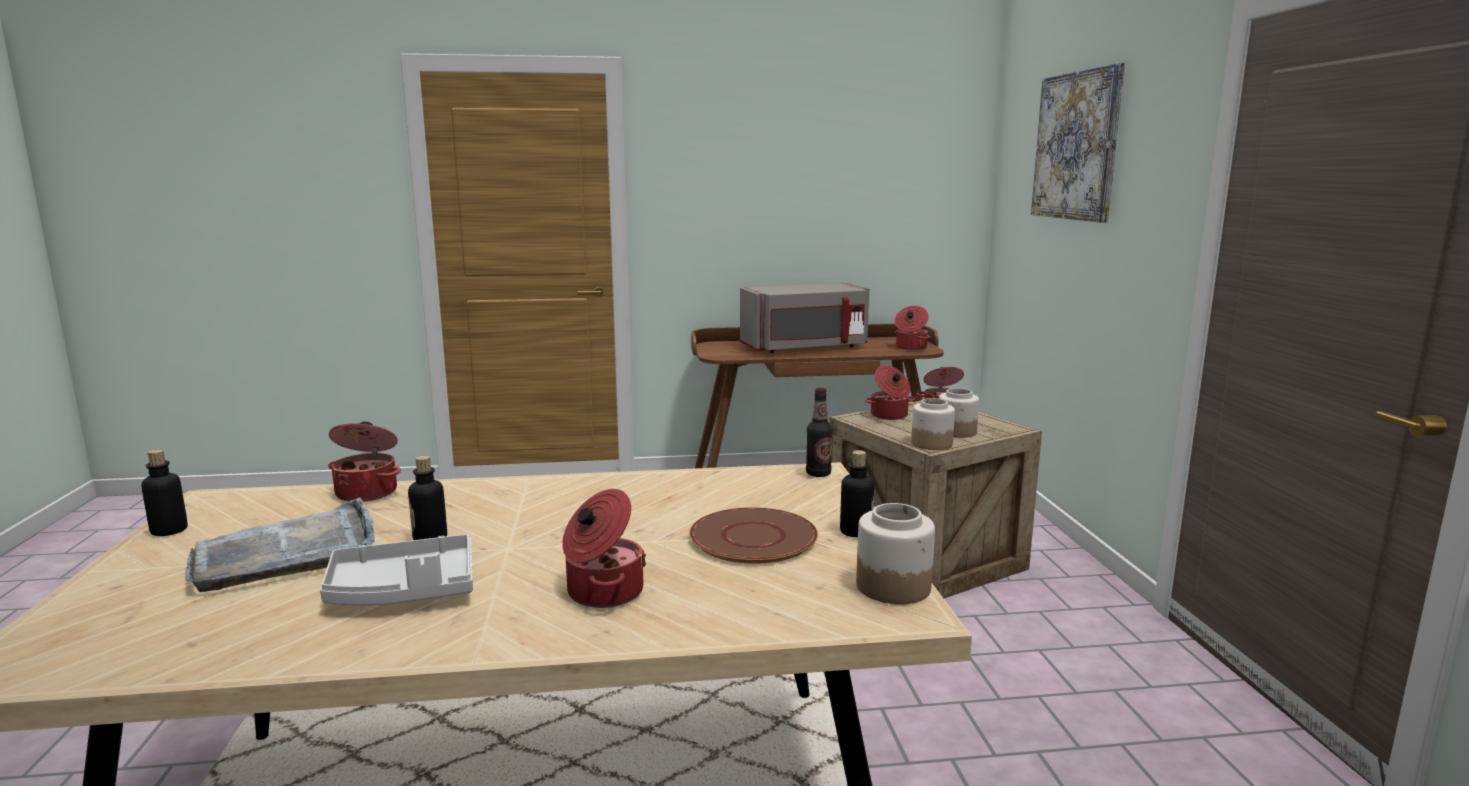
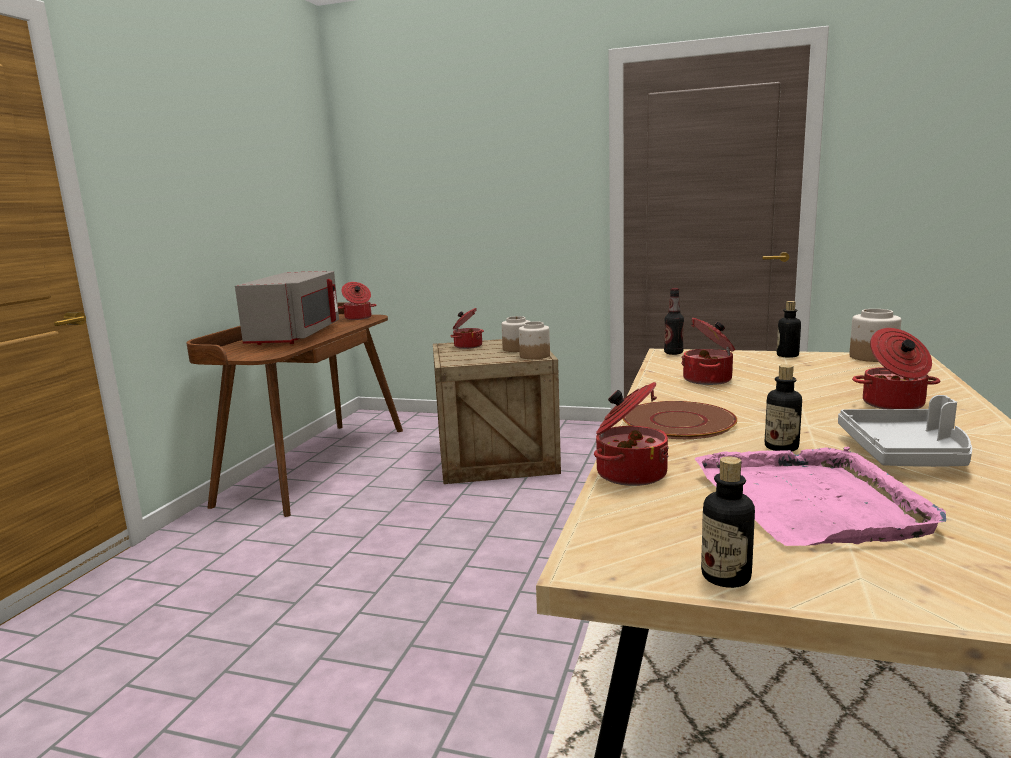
camera: 65 degrees left, 0 degrees up
(287, 552) = (811, 501): grey tray -> pink tray
(753, 537) = (793, 372): brown plate -> brown plate (677, 422)
(889, 416) = (458, 356): cooking pot -> cooking pot (709, 379)
(1077, 146) = (457, 143): picture -> none

